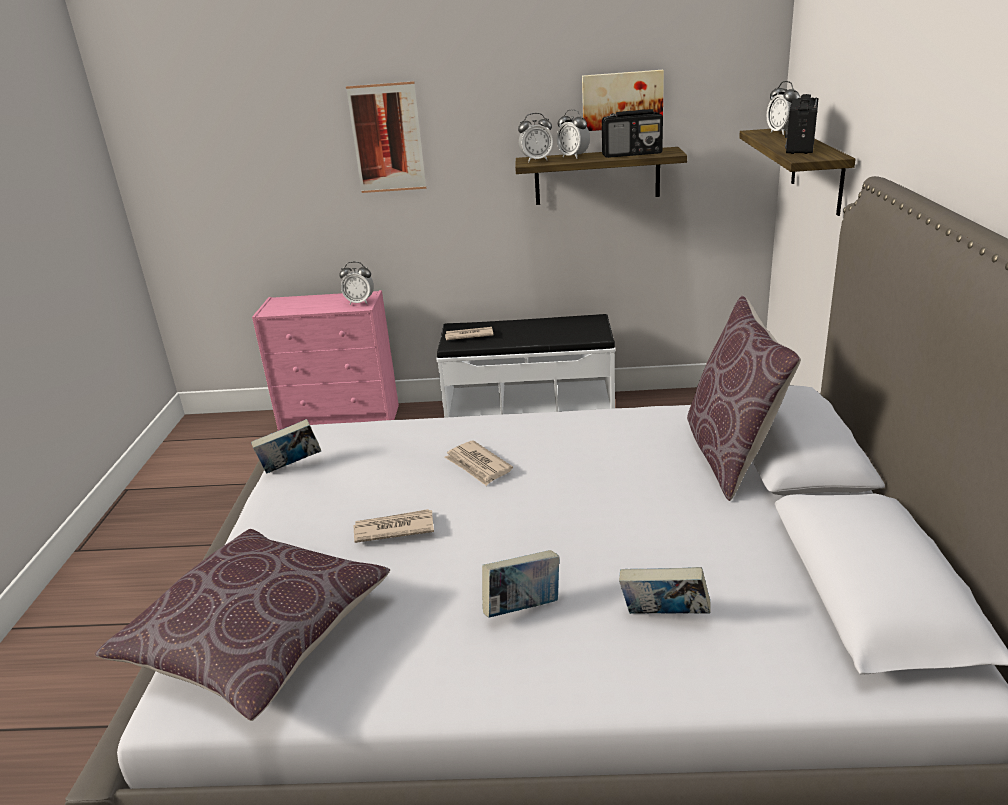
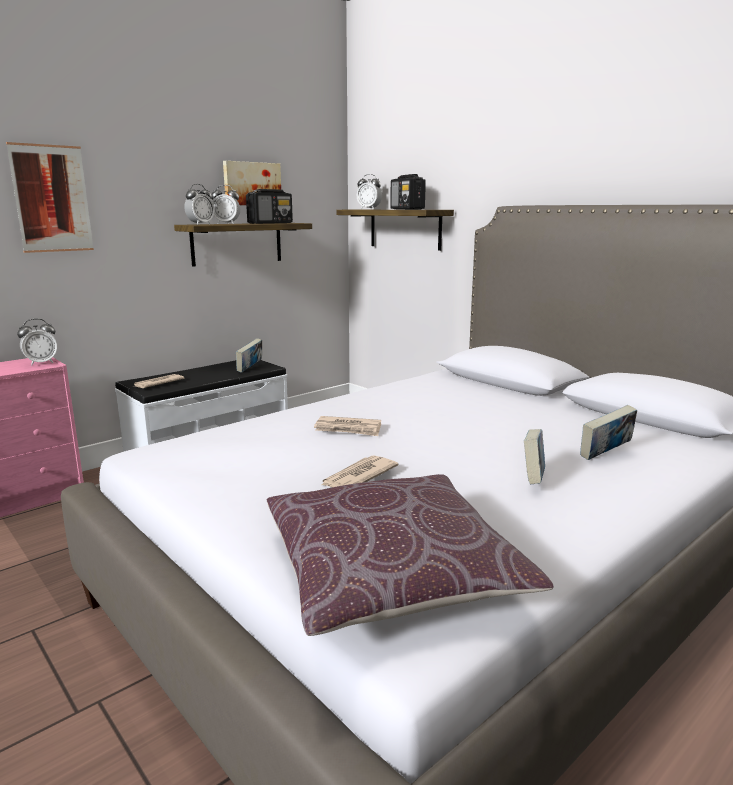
camera: 45 degrees left, 10 degrees down
(291, 467) = (174, 474): book -> book (250, 369)
(731, 455) = (487, 388): brown pillow -> none

